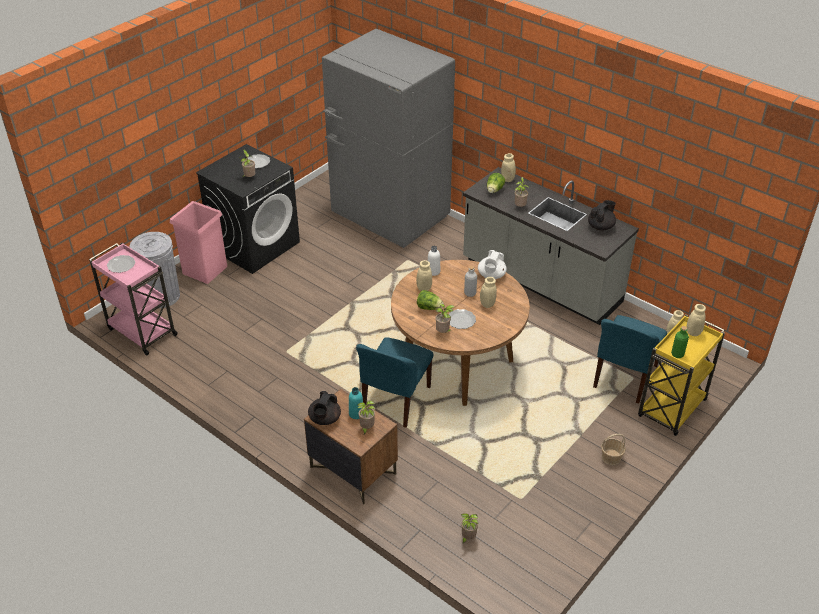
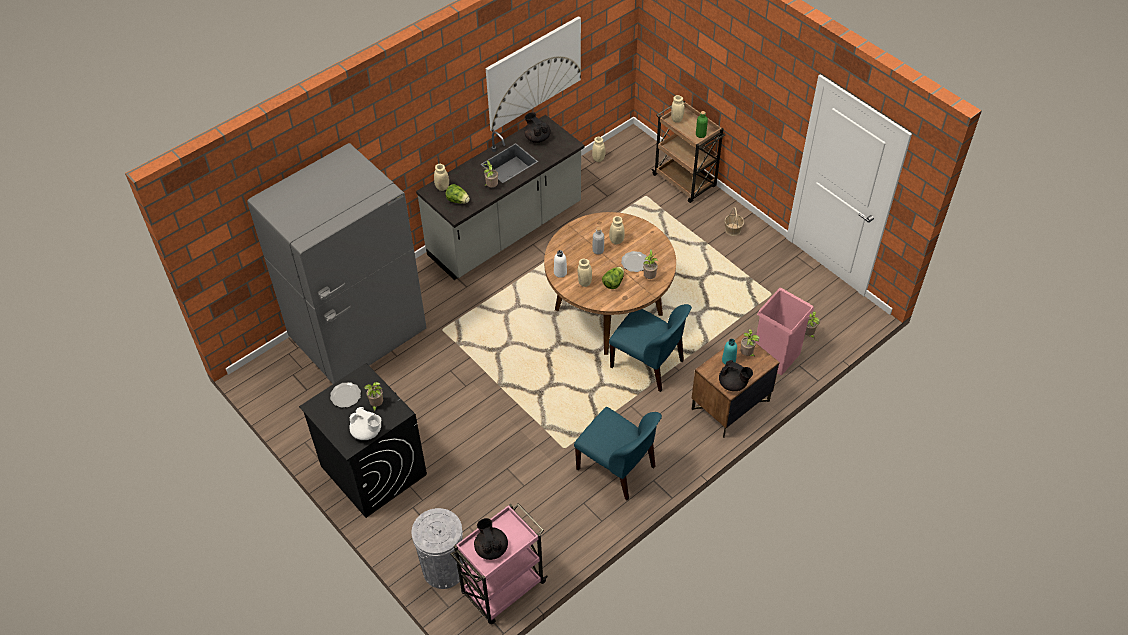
camera: 80 degrees left, 10 degrees up
(121, 265) = (491, 548): plate -> black teapot
(204, 270) = (405, 523): pink trash can -> pink trash can (776, 355)
(491, 276) = (575, 231): white teapot -> white teapot (367, 432)
(624, 377) = (644, 201): blue chair -> blue chair (617, 468)
(638, 171) = (534, 73): none -> picture
(671, 409) = (685, 181): yellow cart -> brown cart

